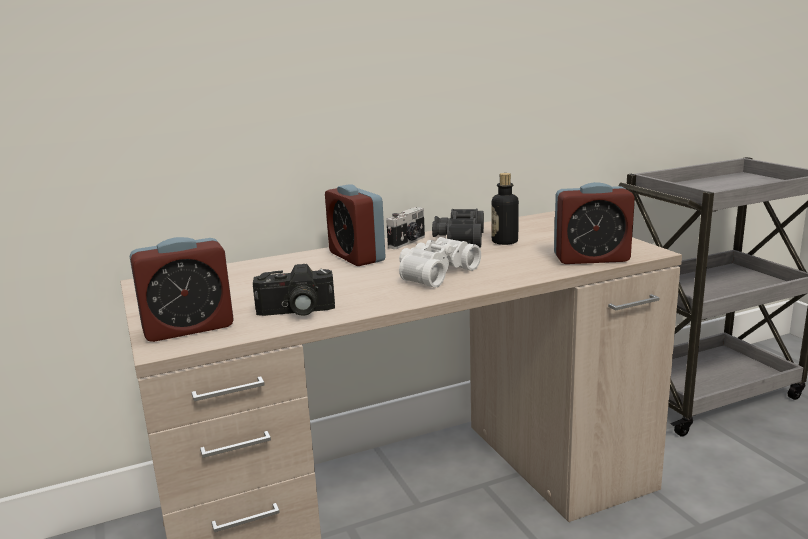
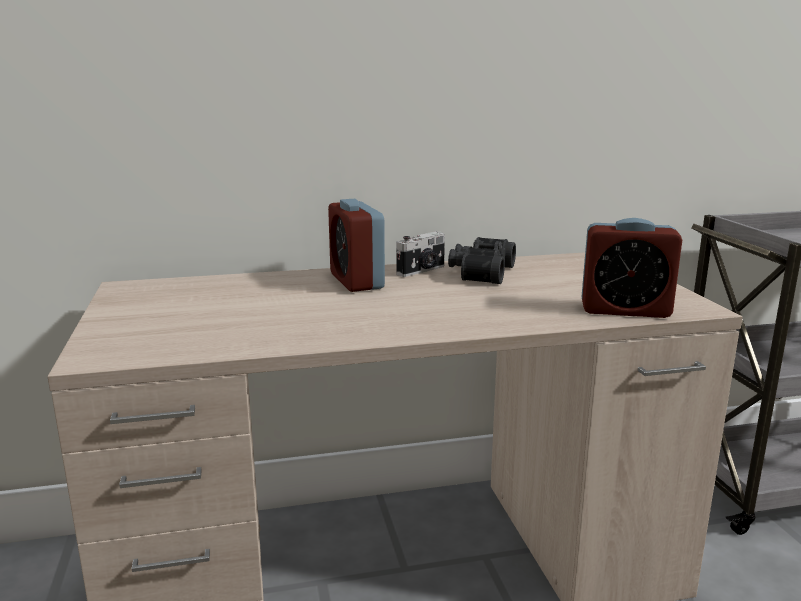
camera: 10 degrees right, 0 degrees up
(188, 328) = (129, 341): alarm clock -> none
(295, 311) = (252, 335): camera -> none
(434, 273) = (430, 308): white binoculars -> none
(504, 241) = (532, 280): bottle -> none

